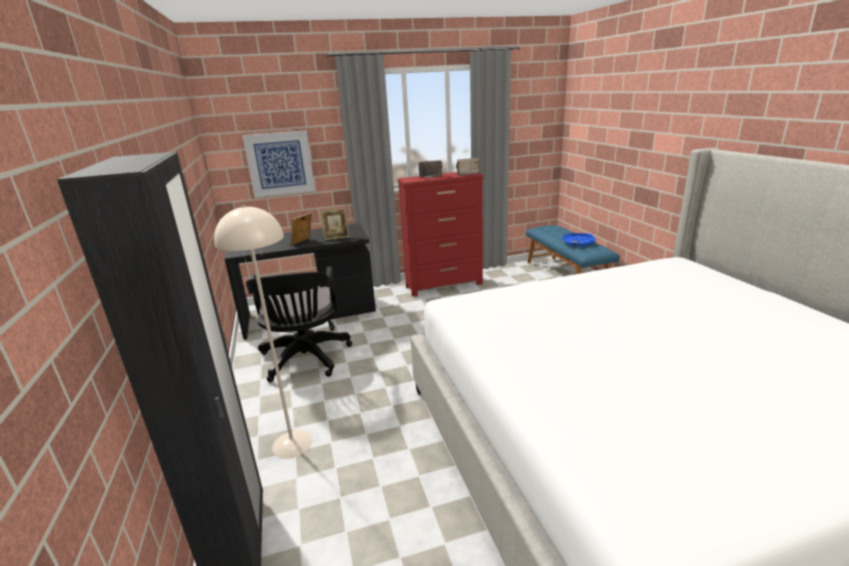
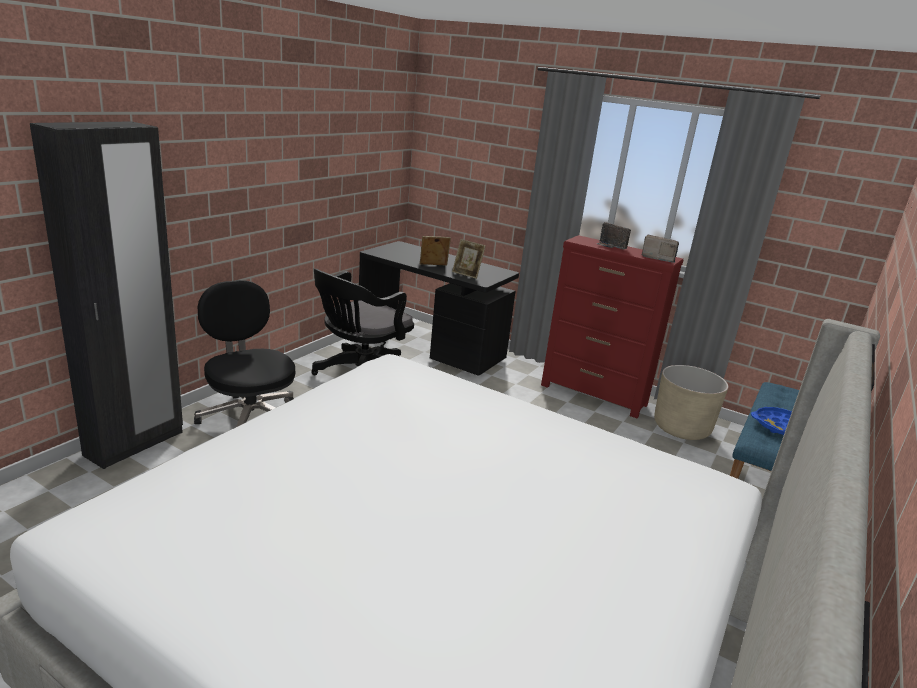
camera: 45 degrees right, 0 degrees up
(280, 164) = (470, 180): picture -> none
(292, 443) = (250, 418): beige floor lamp -> black office chair
(505, 277) = (681, 428): none -> beige planter

